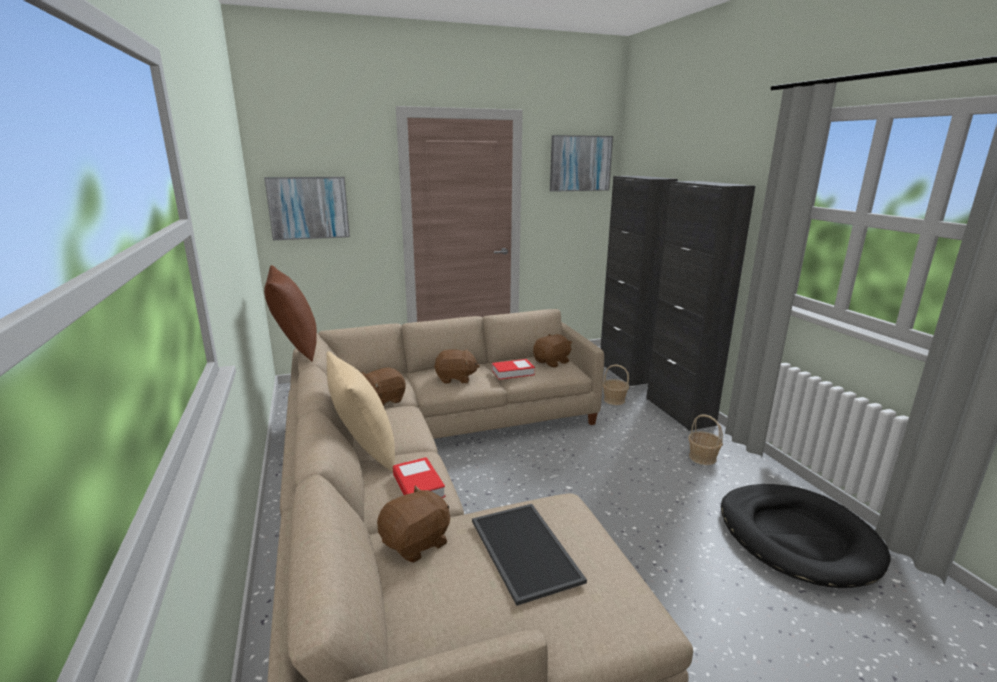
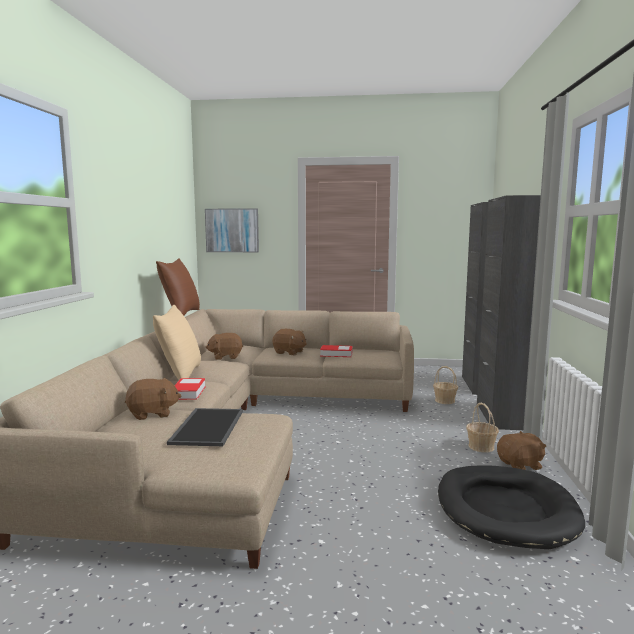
camera: 25 degrees right, 10 degrees down
(552, 362) = (378, 353): brown plush toy -> brown plush toy (520, 465)
(580, 163) = (453, 198): picture -> none

